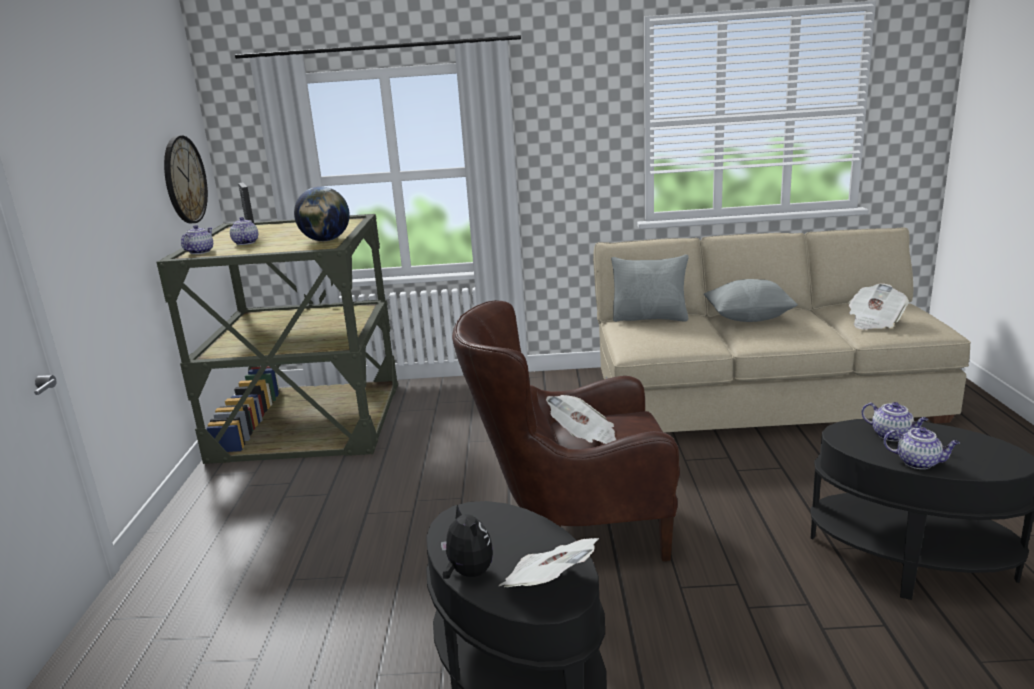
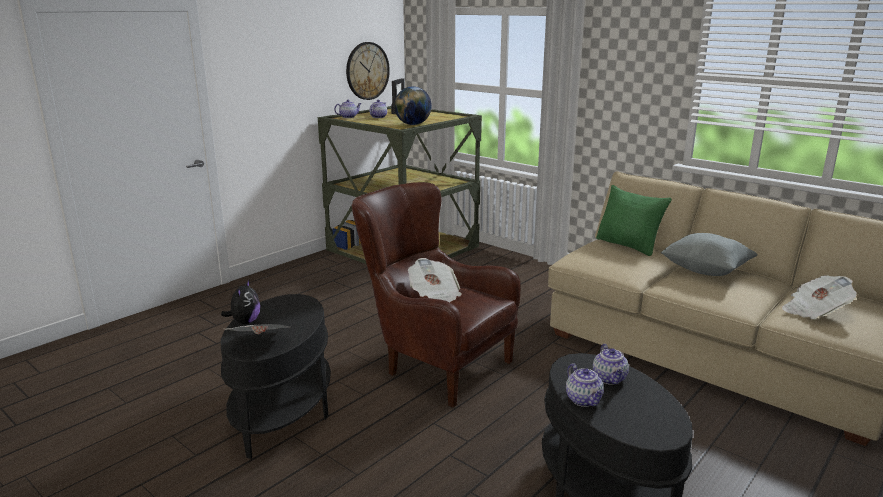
camera: 40 degrees right, 0 degrees up
(650, 318) = (628, 245): grey pillow -> green pillow

